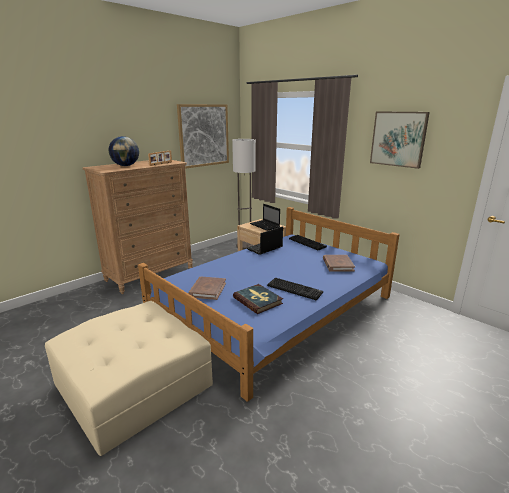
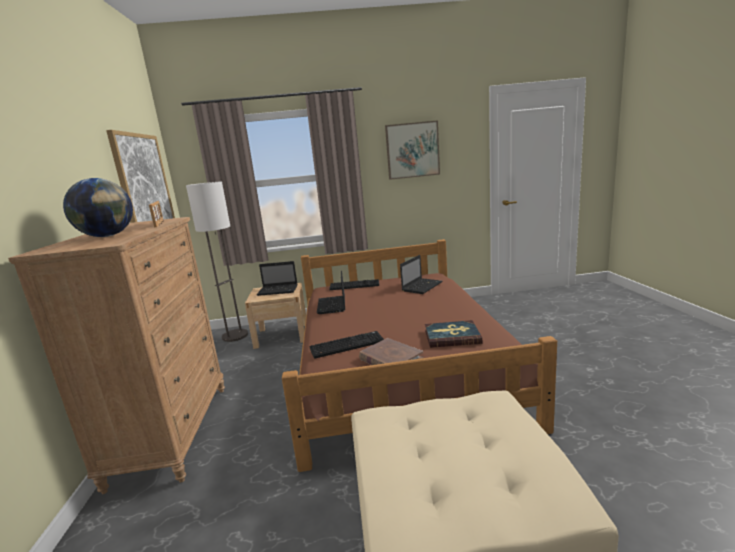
camera: 50 degrees left, 5 degrees down
(273, 308) = (397, 363): blue bed -> brown bed
(295, 289) = (449, 314): keyboard -> keyboard (347, 345)
(337, 265) = (422, 286): brown book -> laptop

